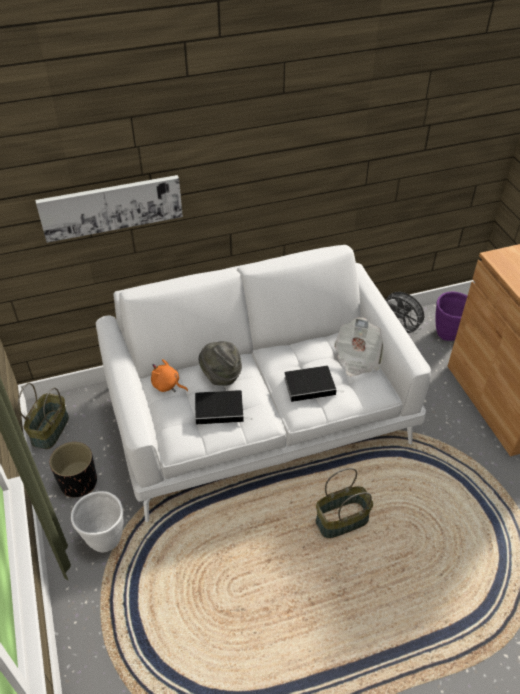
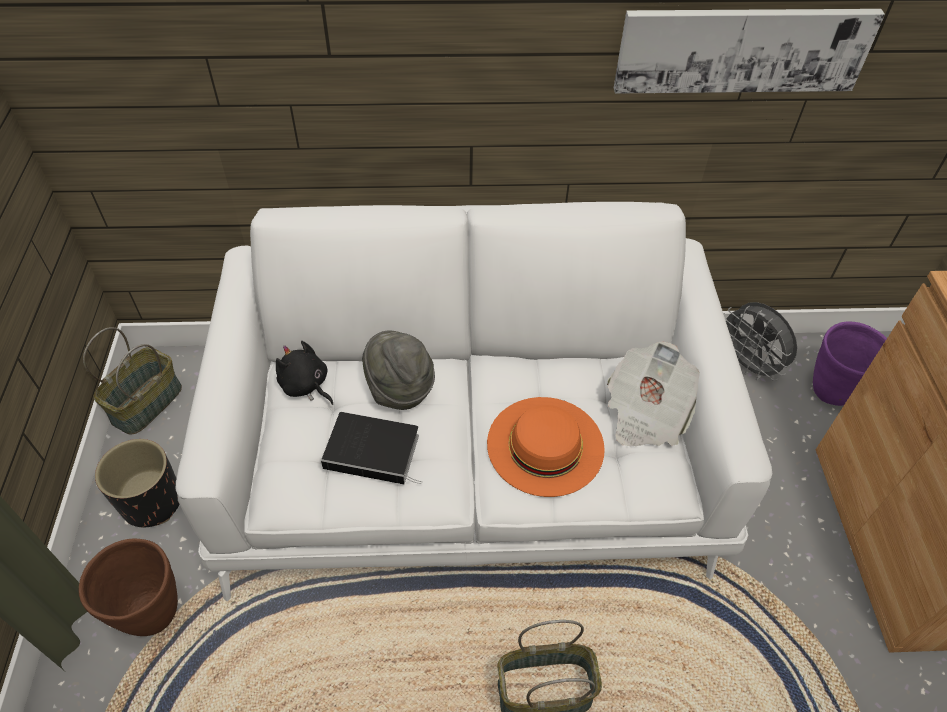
camera: 15 degrees right, 5 degrees up
(105, 539) = (151, 612): white planter -> brown planter
(111, 207) = (250, 55): picture -> picture (742, 49)
(167, 385) = (306, 385): orange plush toy -> black plush toy
(311, 385) = (545, 445): book -> orange hat

